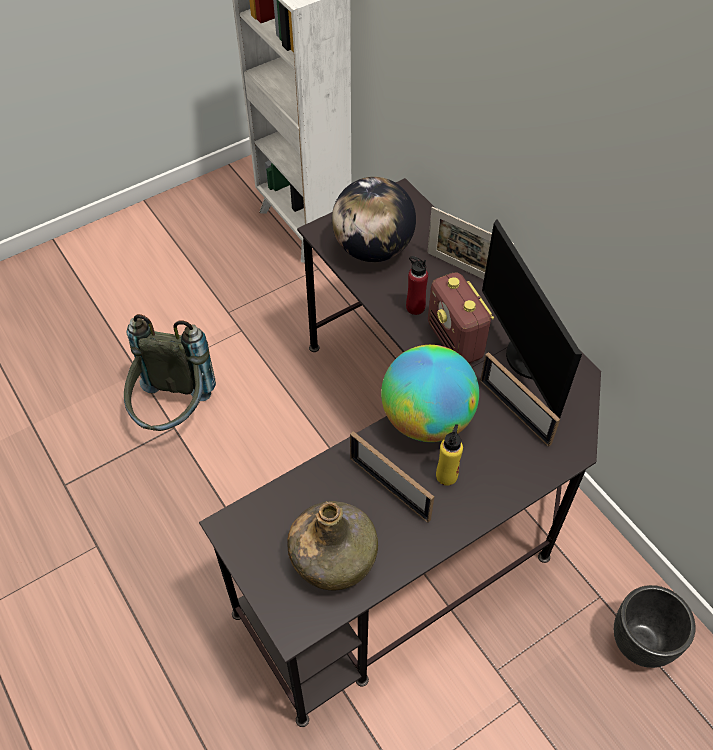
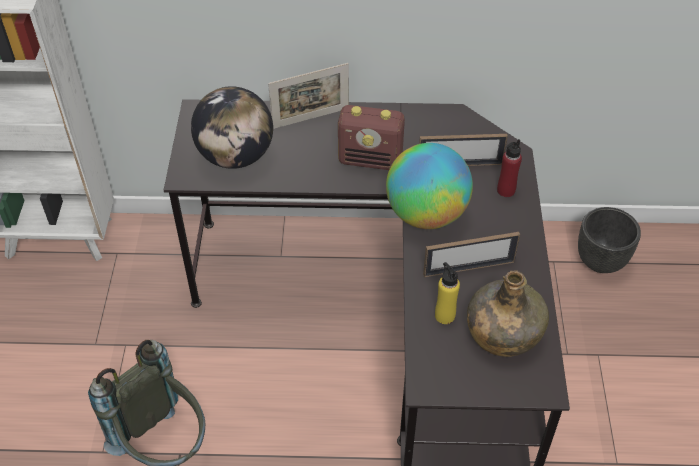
camera: 55 degrees left, 5 degrees down
(415, 307) = (318, 164): red bottle -> red bottle (506, 190)
(446, 475) = (483, 230): yellow bottle -> yellow bottle (444, 315)
(528, 358) = (421, 131): monitor -> none

